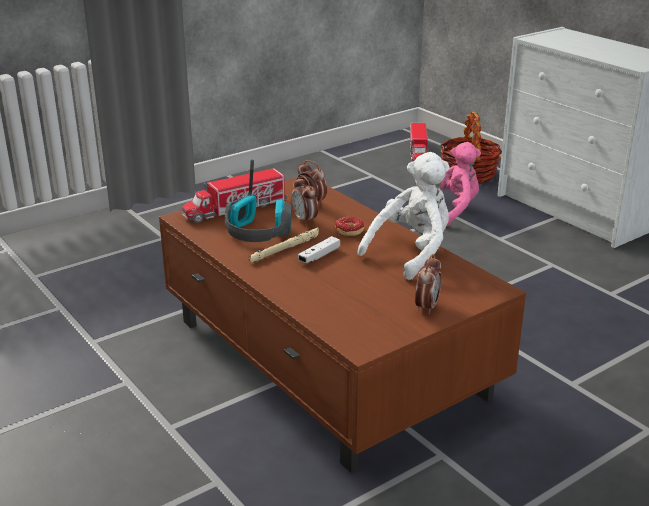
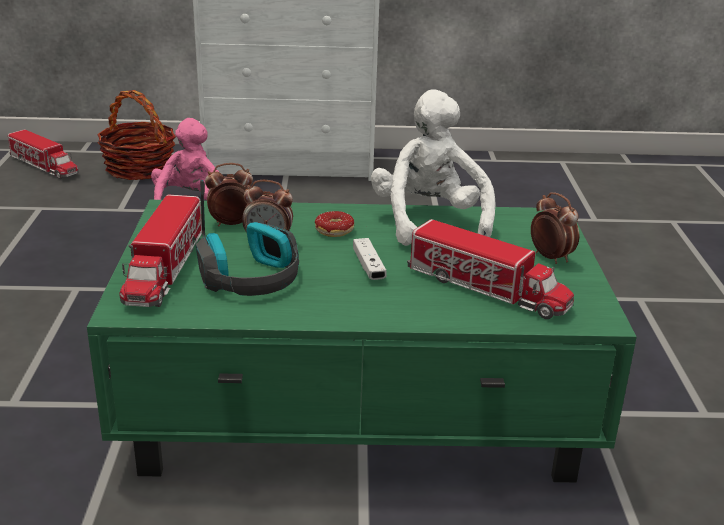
camera: 55 degrees left, 0 degrees up
(286, 248) = (322, 278): beige flashlight -> none
(328, 360) = (361, 403): brown coffee table -> green coffee table
(346, 299) = (487, 289): none -> toy truck

